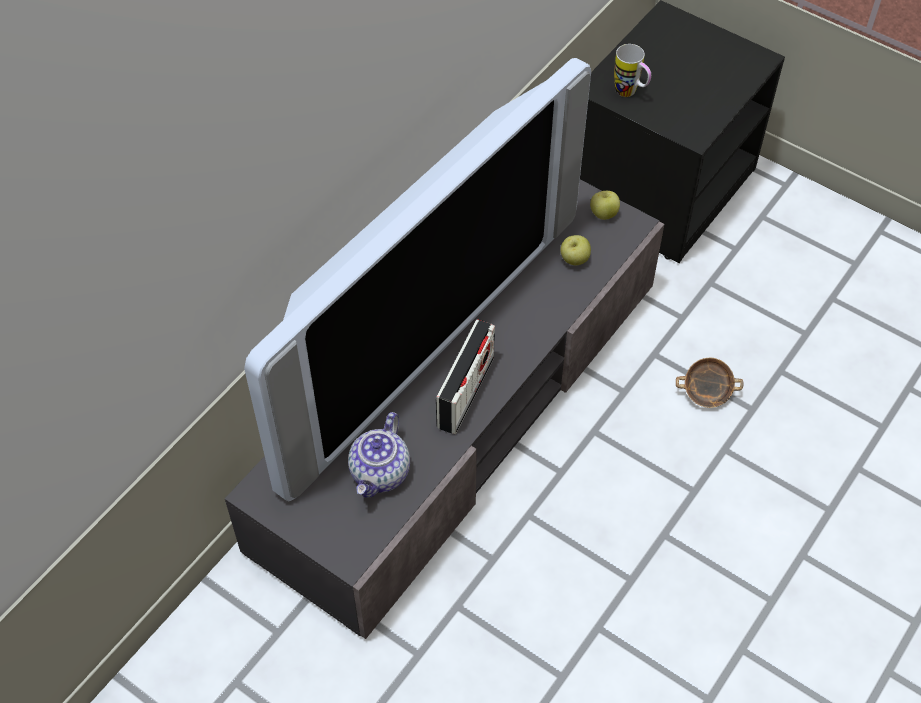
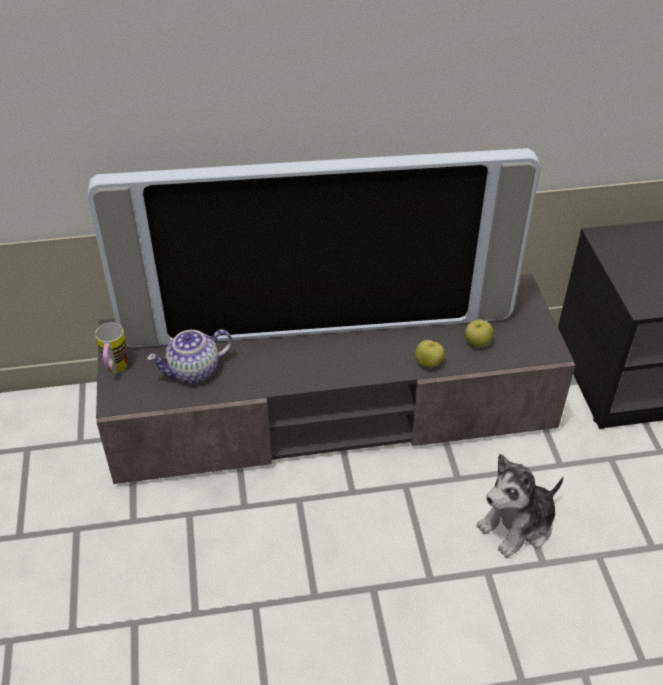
camera: 45 degrees right, 10 degrees down
(465, 392) = (302, 366): radio -> none
(603, 214) = (535, 330): apple -> apple (428, 363)
(630, 93) = (624, 253): mug -> mug (115, 371)
(706, 394) = (518, 525): bowl -> plush toy

